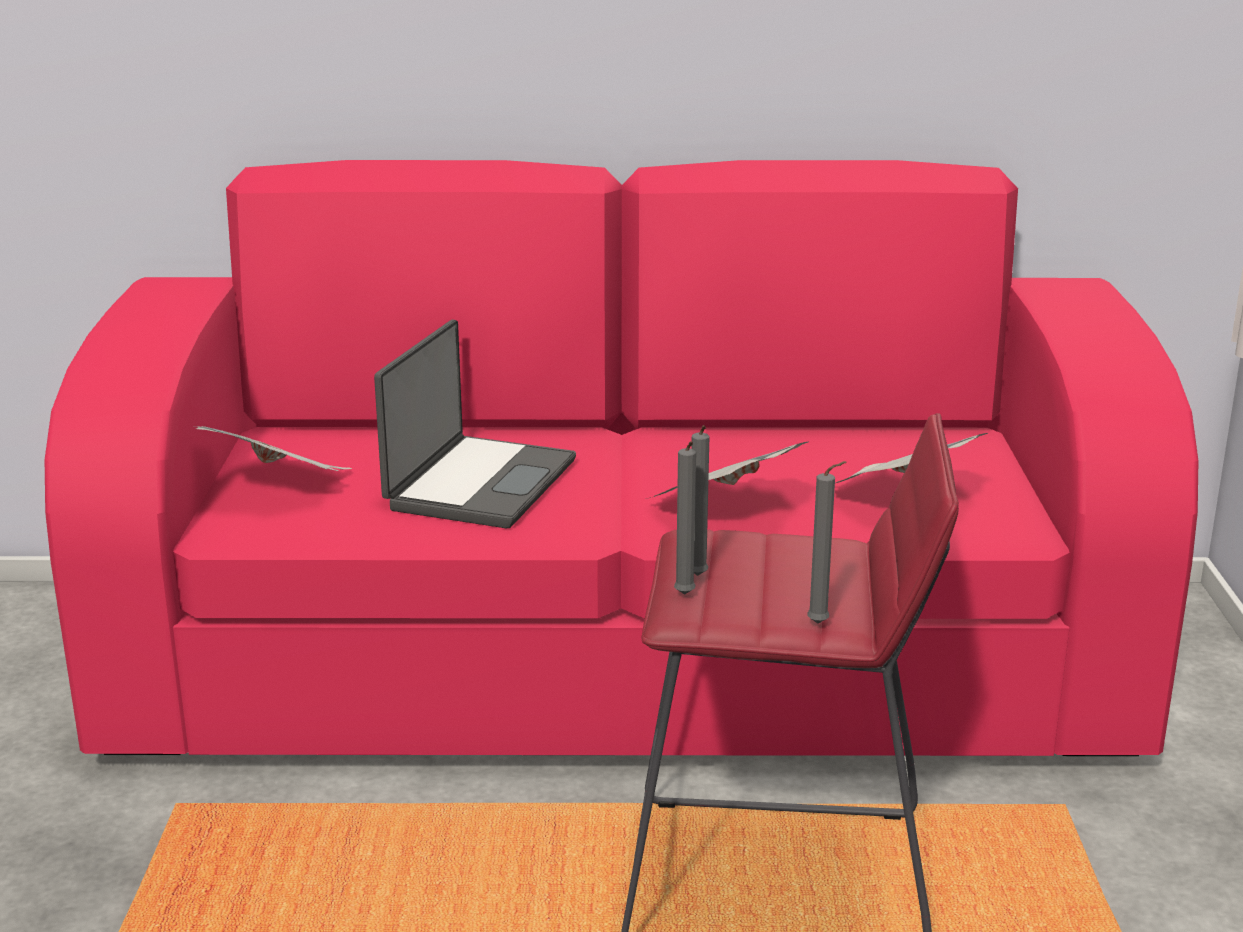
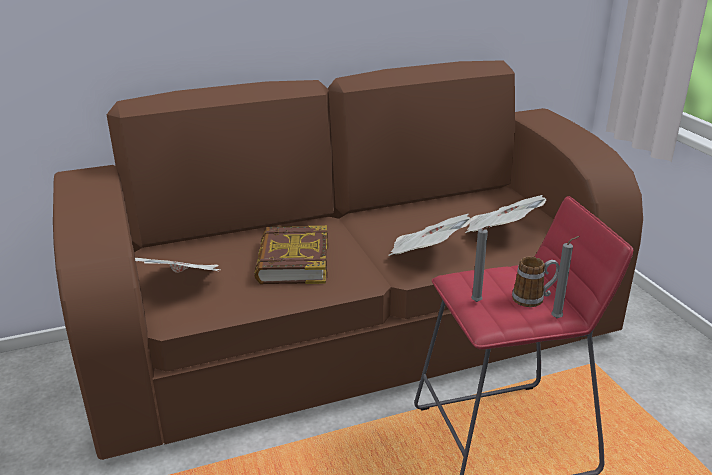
camera: 20 degrees left, 5 degrees up
(478, 484) = (292, 262): laptop -> book
(623, 672) = (357, 338): pink sofa -> brown sofa
(685, 596) = (481, 316): grey candle -> none
(807, 589) = (533, 298): none -> mug

